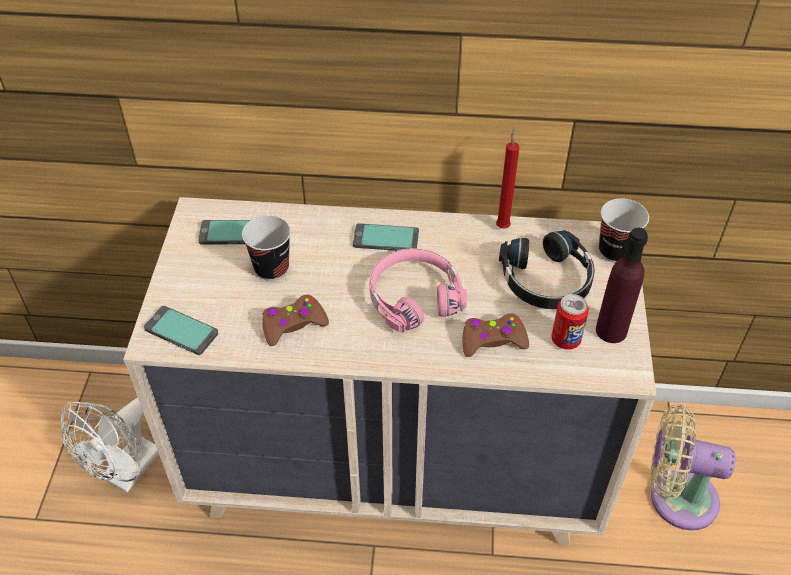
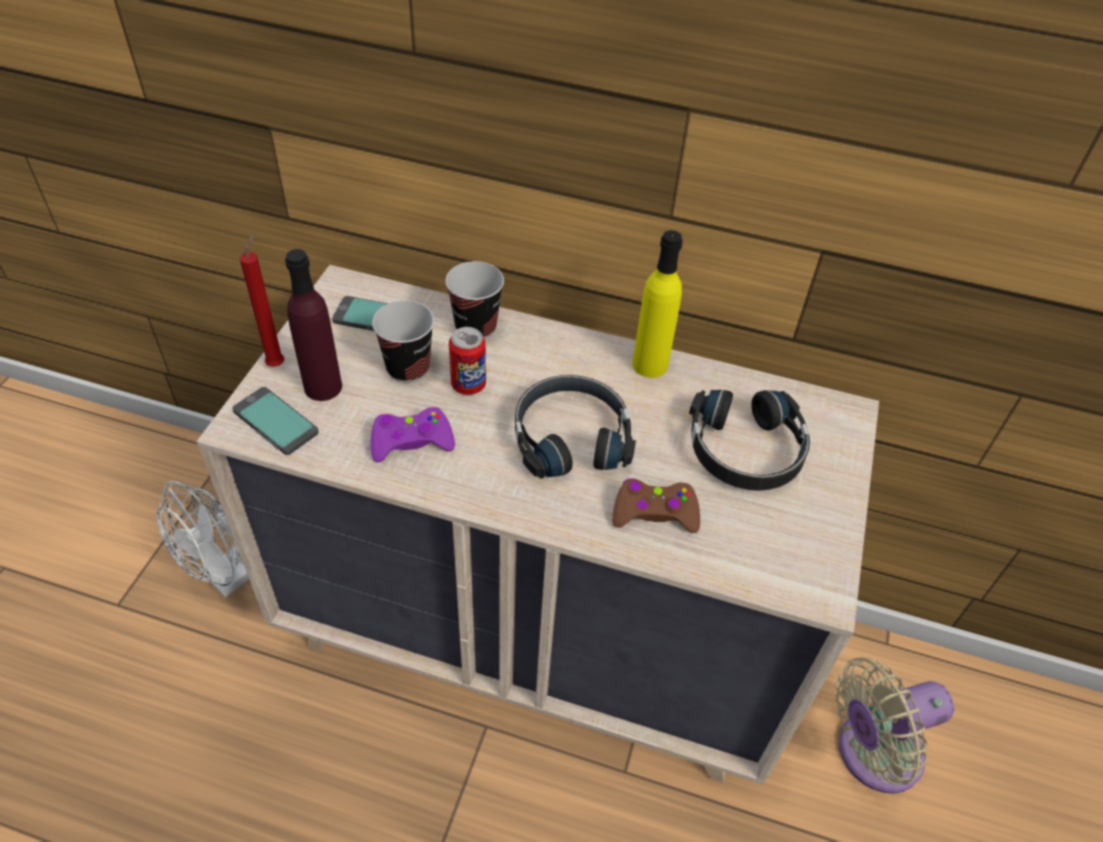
camera: 10 degrees right, 0 degrees up
(293, 325) = (411, 441): brown game controller -> purple game controller
(386, 239) = (557, 360): phone -> none
(413, 296) = (570, 436): pink headphones -> black headphones
(457, 229) = (650, 364): none -> yellow bottle
(503, 226) = (708, 371): red candle -> red candle (278, 363)
(565, 340) = (750, 532): can -> can (468, 385)
(611, 330) = (813, 532): purple bottle -> purple bottle (323, 387)
(615, 251) = (845, 431): cup -> cup (476, 327)
(676, 497) = (871, 753): beige fan -> beige fan turned 45 degrees counterclockwise

